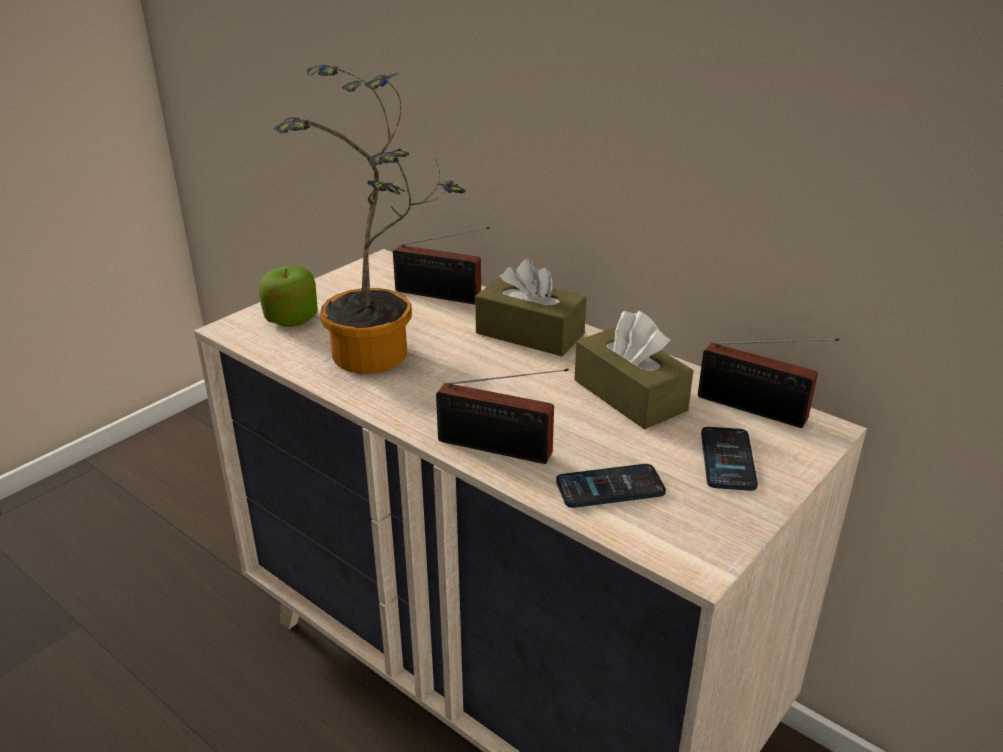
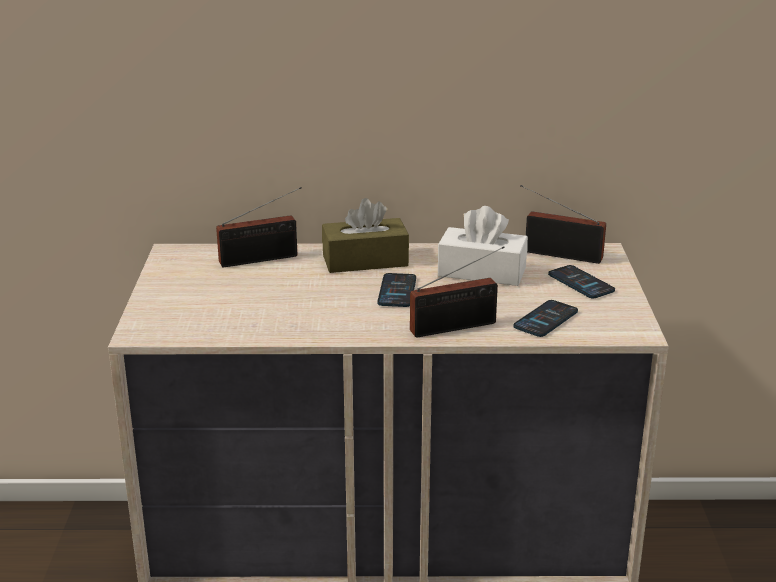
camera: 40 degrees left, 5 degrees down
(291, 319) = (176, 311): apple -> none
(381, 357) = (291, 309): potted plant -> none
(506, 380) = (397, 291): none -> phone
(629, 395) = (481, 272): brown tissue box -> white tissue box
(757, 410) = (559, 254): radio -> radio turned 150 degrees counterclockwise

